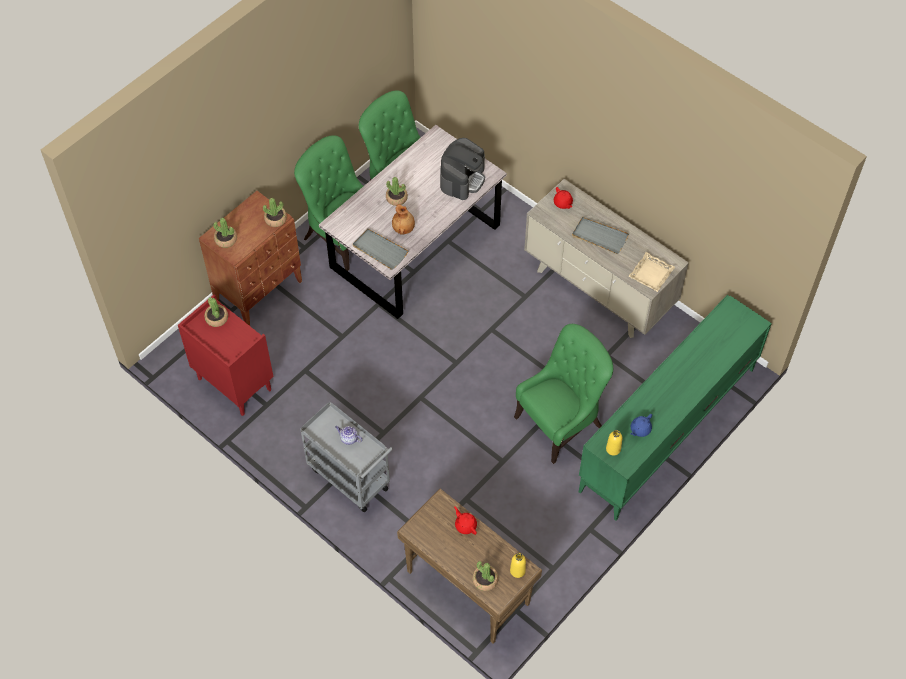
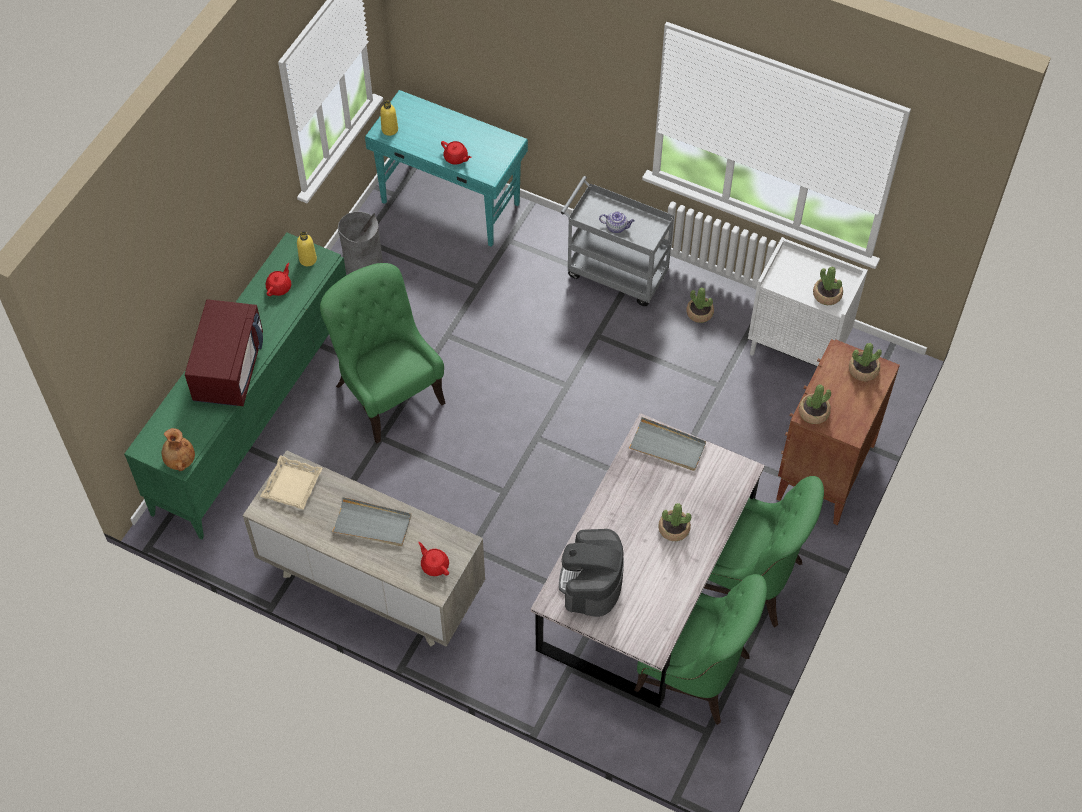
camera: 165 degrees right, 0 degrees up
(234, 384) = (797, 350): red cabinet -> white cabinet
(404, 228) = (647, 485): brown vase -> brown vase (179, 461)
(467, 587) = (451, 203): brown console table -> turquoise console table
(485, 580) = (421, 115): potted plant -> potted plant (699, 313)
(558, 544) = (363, 263): none -> grey trash can
(560, 423) = (388, 394): green chair -> green chair turned 105 degrees clockwise
(640, 429) = (279, 287): blue teapot -> red teapot
(688, 370) = (228, 368): none -> red microwave

